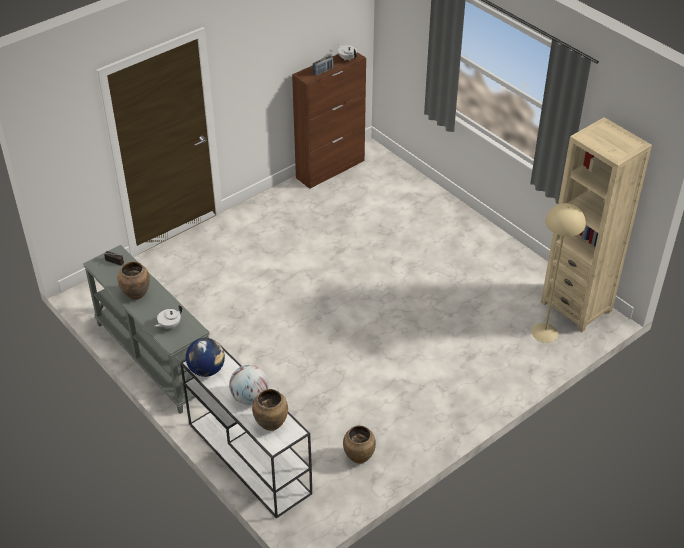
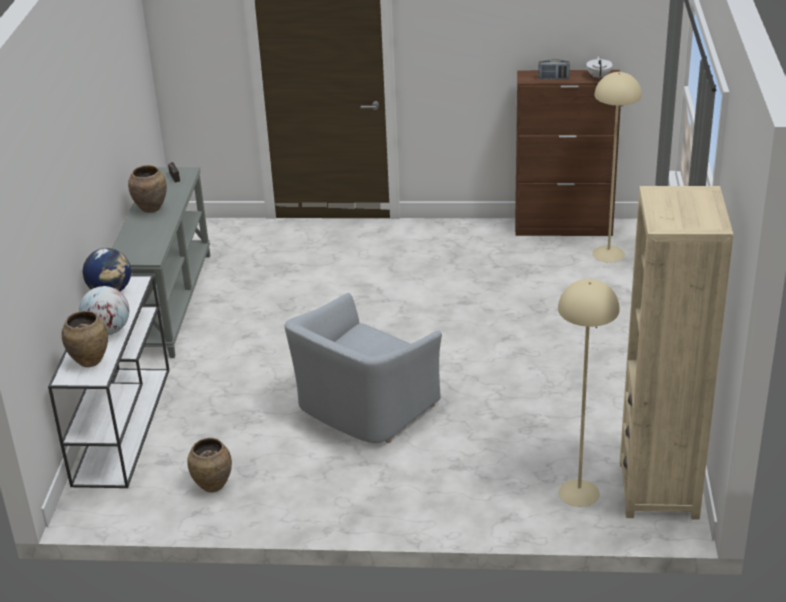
camera: 45 degrees right, 10 degrees down
(169, 325) = (138, 244): white teapot -> none
(376, 353) = (364, 408): none -> grey armchair
(377, 174) = (608, 254): none -> beige floor lamp

